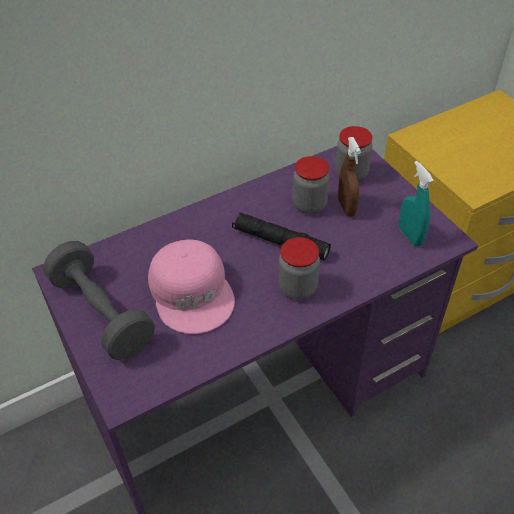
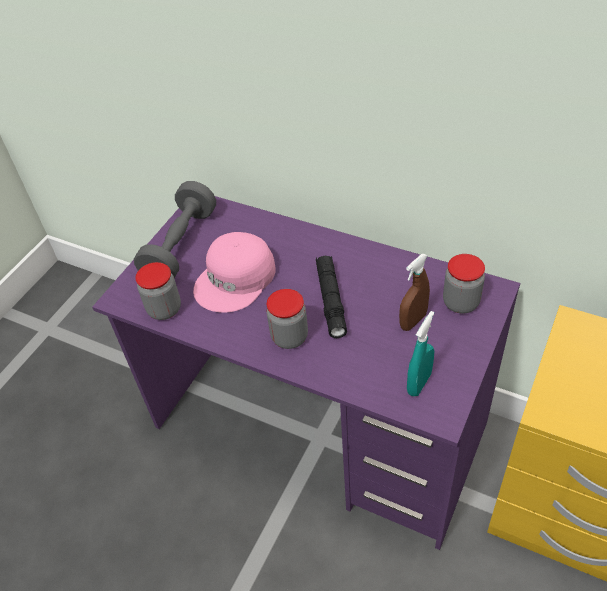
camera: 60 degrees right, 0 degrees up
(309, 204) = (392, 295): jar -> jar (164, 309)

